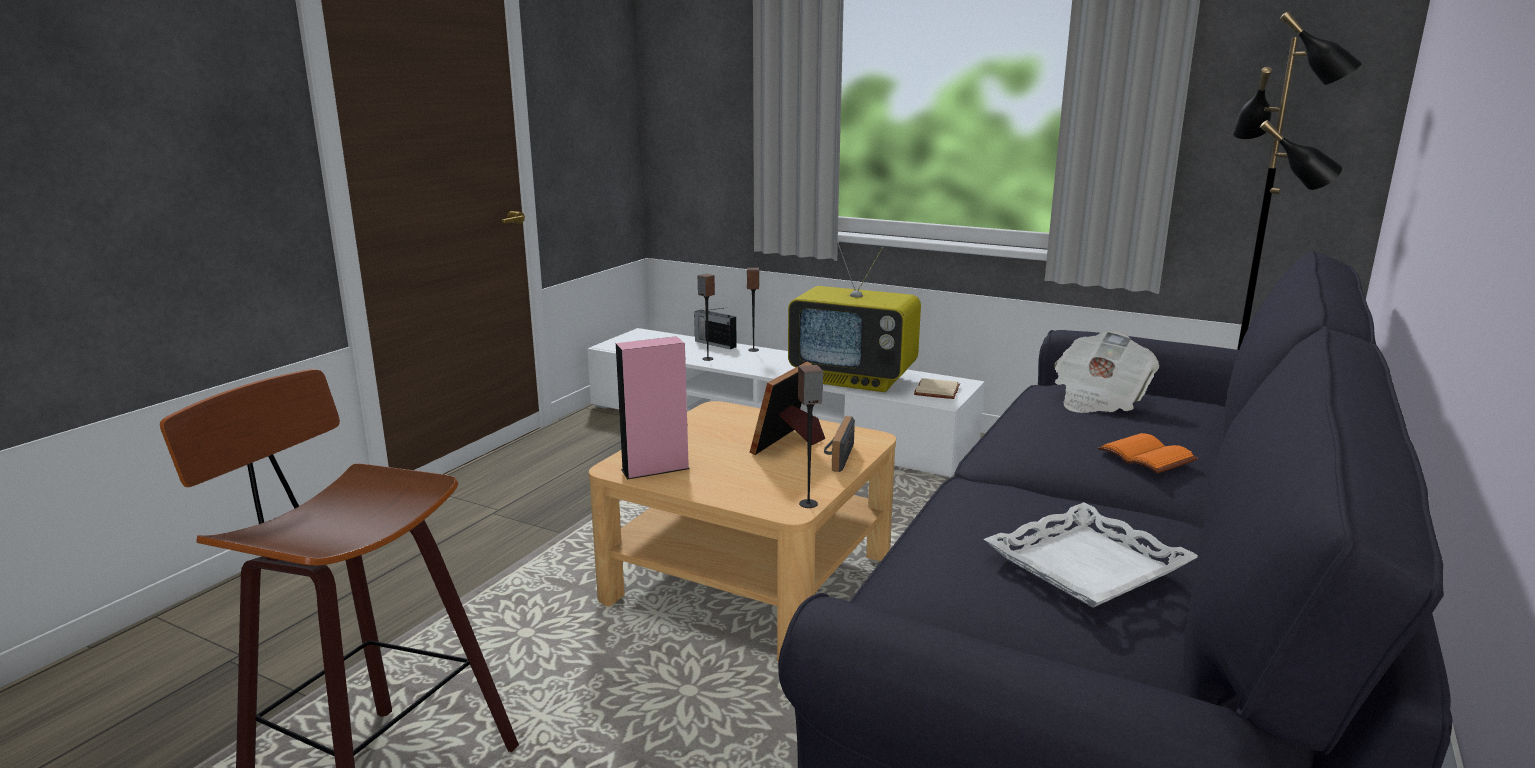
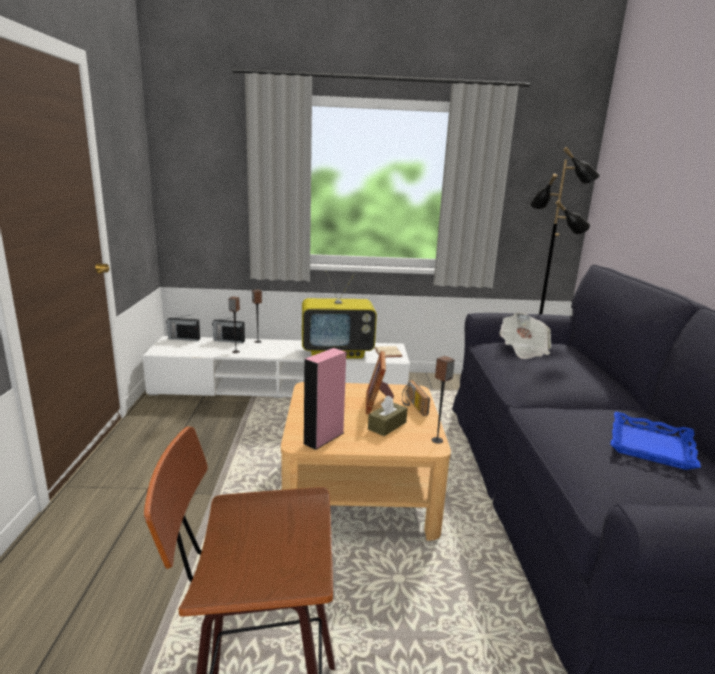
camera: 30 degrees left, 0 degrees up
(659, 334) = (183, 339): none -> radio
(760, 472) = (387, 426): none -> brown tissue box
(1088, 566) = (651, 446): white tray -> blue tray
(1149, 456) = (585, 378): orange book -> none

